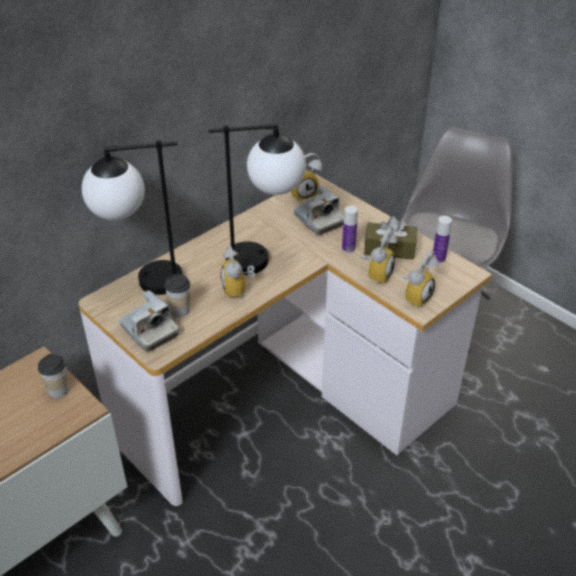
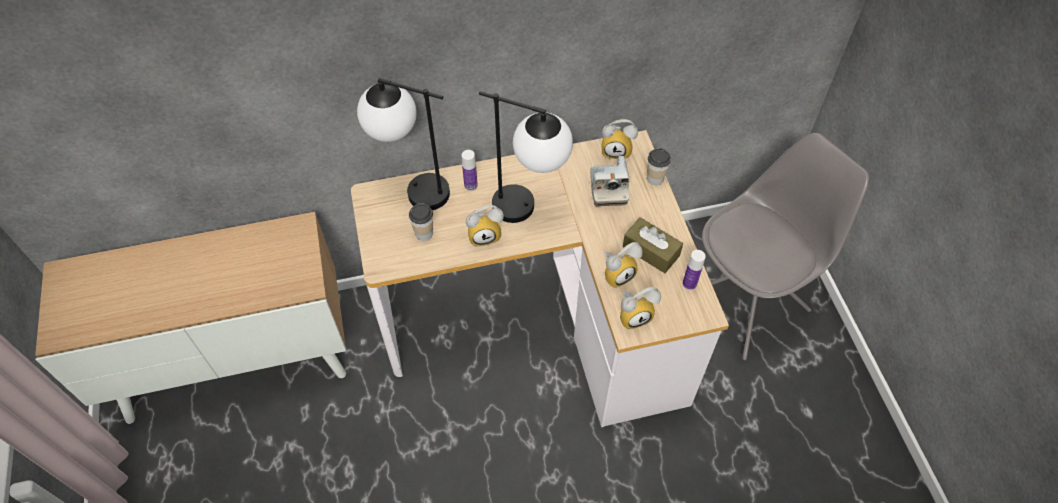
camera: 30 degrees right, 15 degrees up
(58, 390) = (301, 260): cup -> cup (655, 178)
(149, 331) = (387, 242): camera -> none
(239, 290) = (485, 235): alarm clock -> alarm clock turned 120 degrees counterclockwise
(348, 248) = (613, 233): bottle -> bottle (471, 185)

